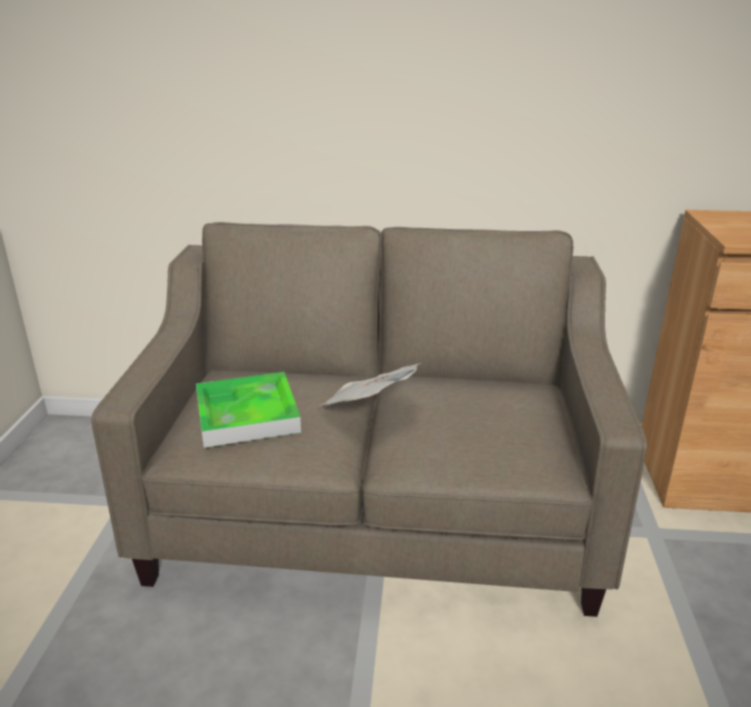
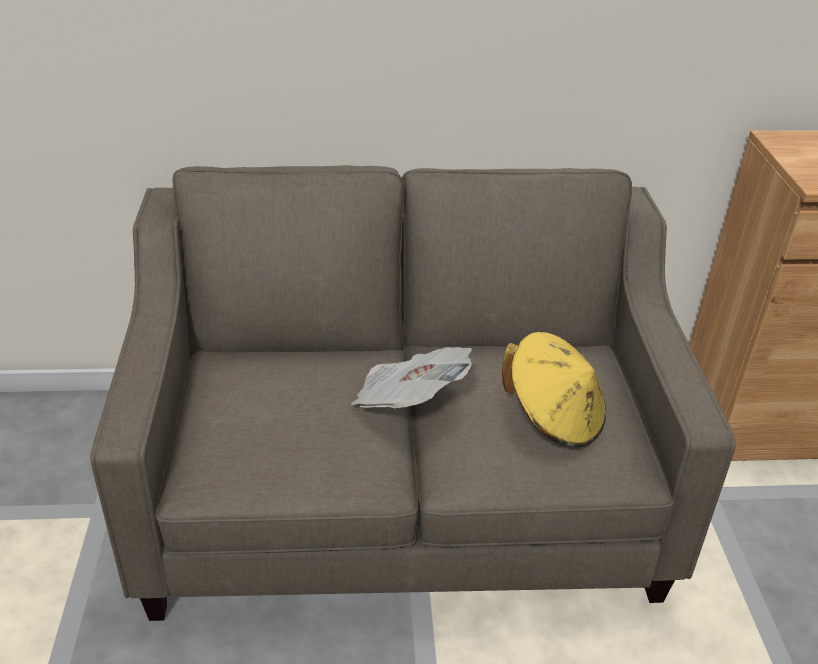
camera: 10 degrees left, 10 degrees up
(247, 415) = (267, 422): tray -> none
(491, 427) = (553, 417): none -> yellow hat

